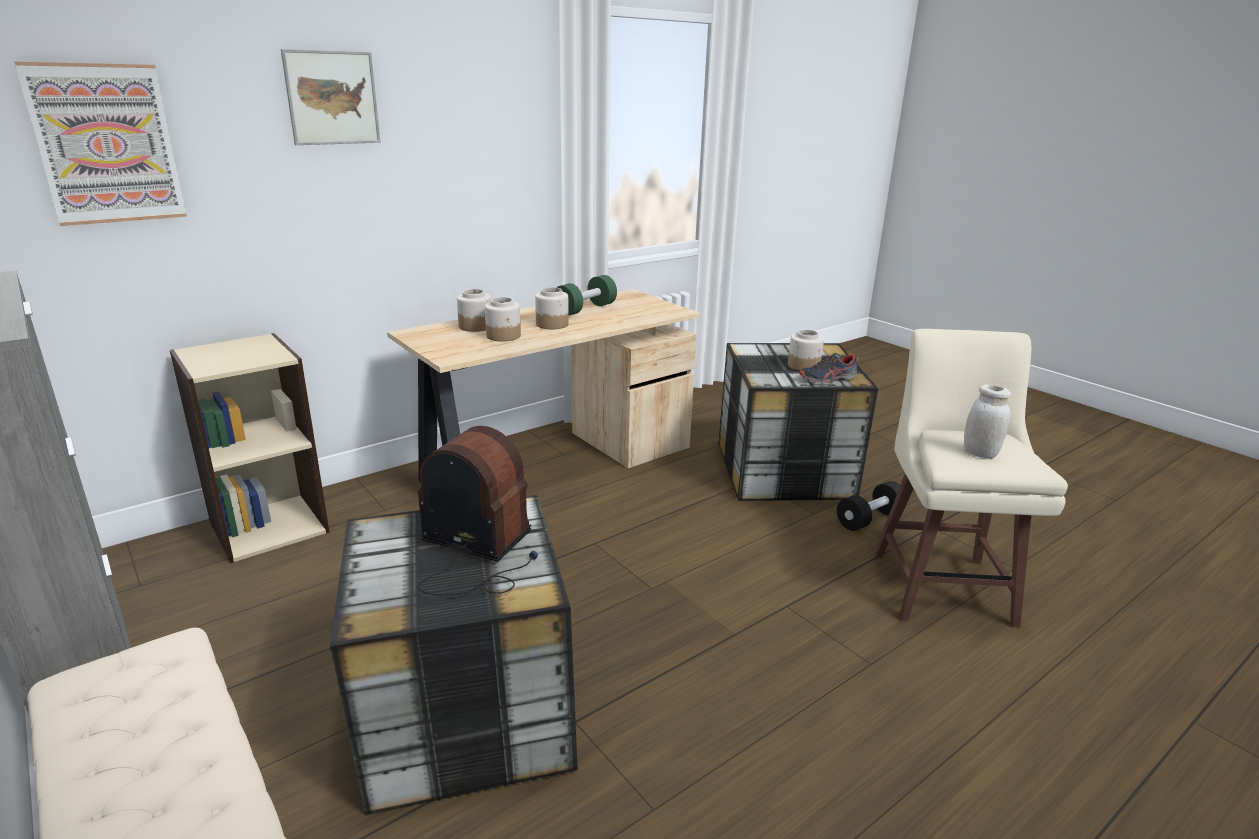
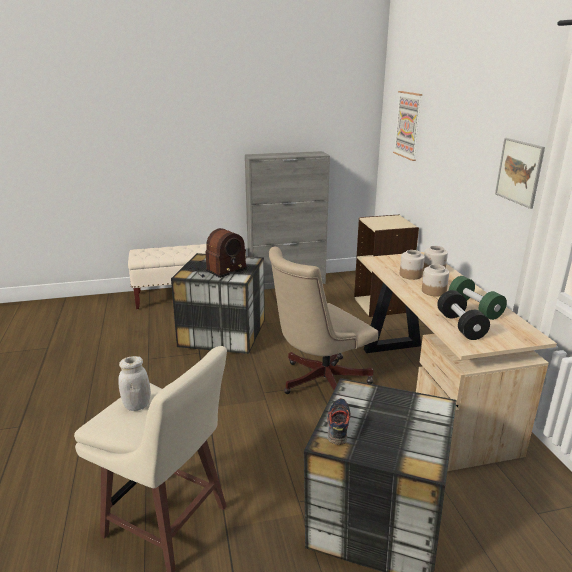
camera: 115 degrees right, 0 degrees up
(332, 98) = (461, 117): picture -> picture (519, 172)
(585, 543) = (319, 382): none -> beige office chair
(804, 366) = (375, 424): jar -> none
(869, 519) = (270, 535): black dumbbell -> black dumbbell (460, 326)

